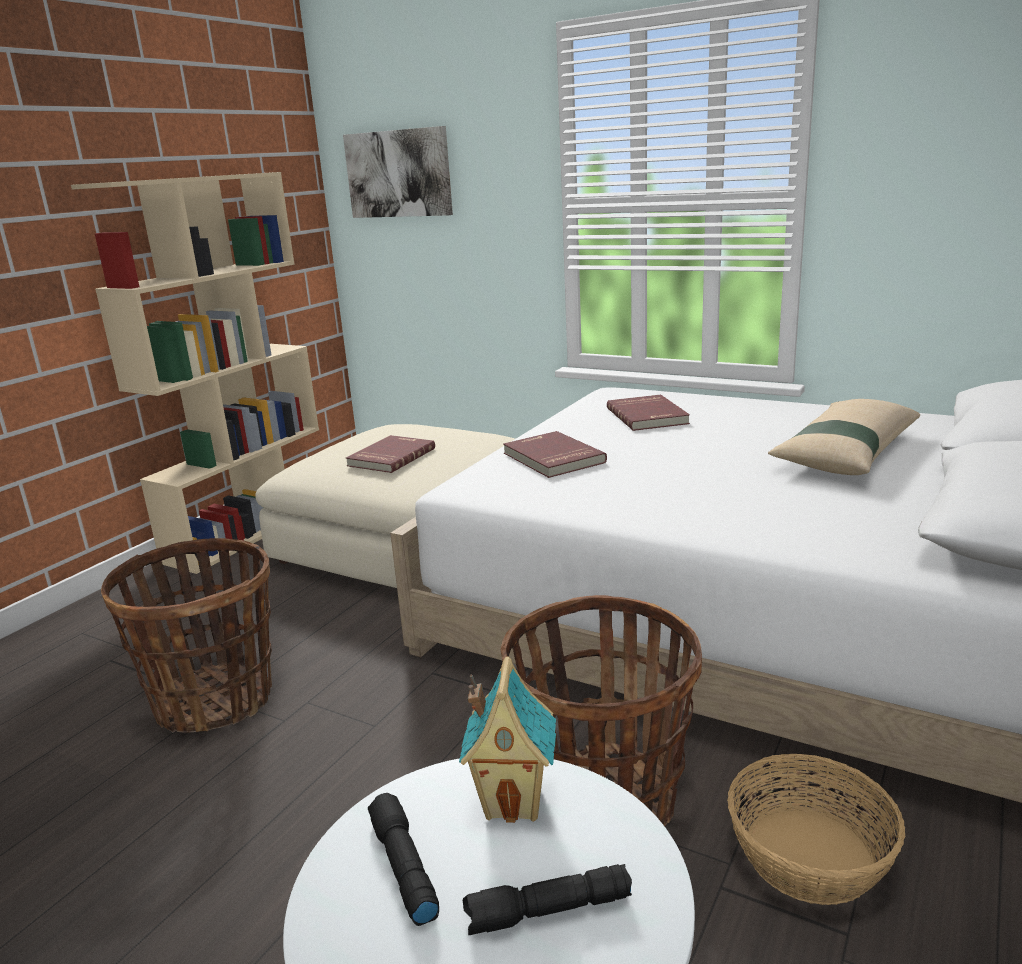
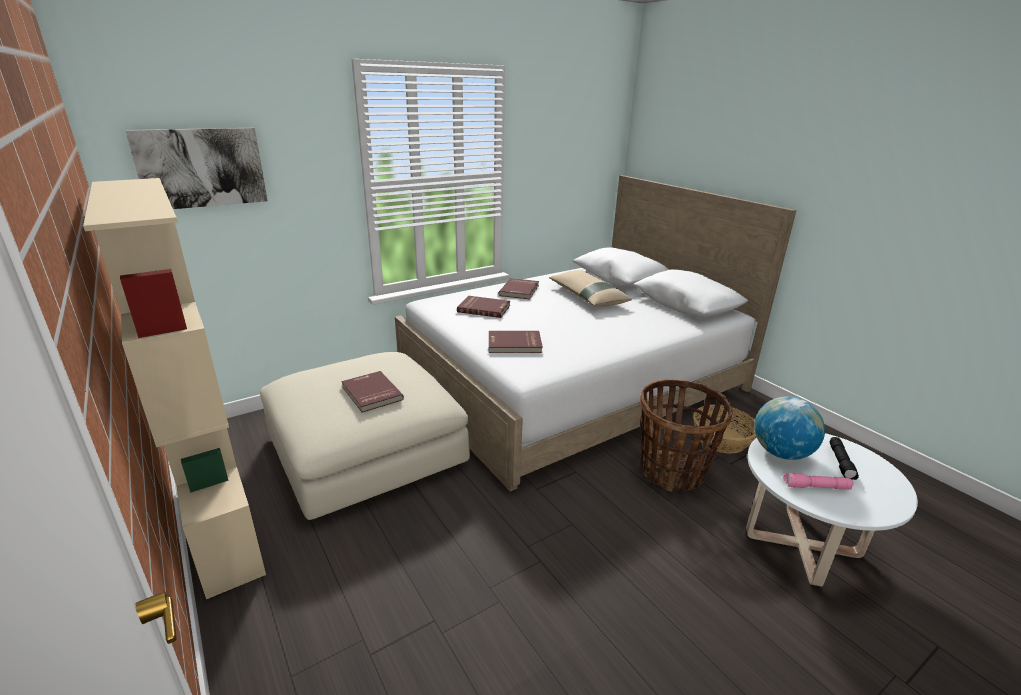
camera: 65 degrees left, 5 degrees up
(215, 701) = (491, 591): basket -> none
(402, 867) = (816, 487): black flashlight -> pink flashlight
(514, 800) = (781, 453): toy house -> globe
(765, 414) = (520, 290): none -> red book

